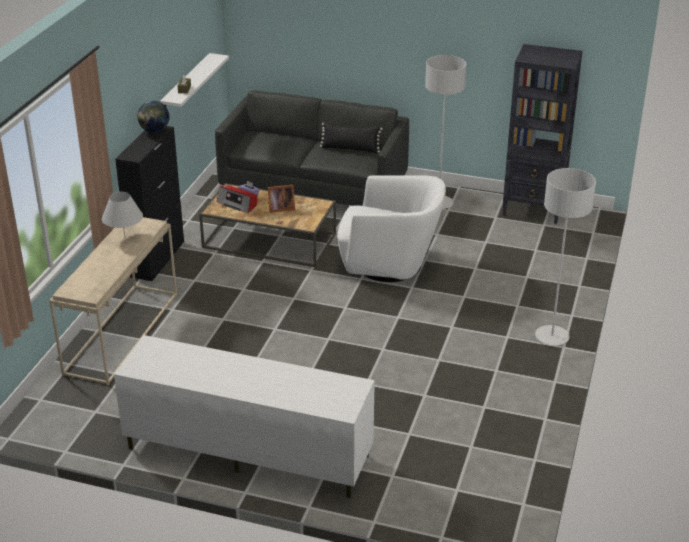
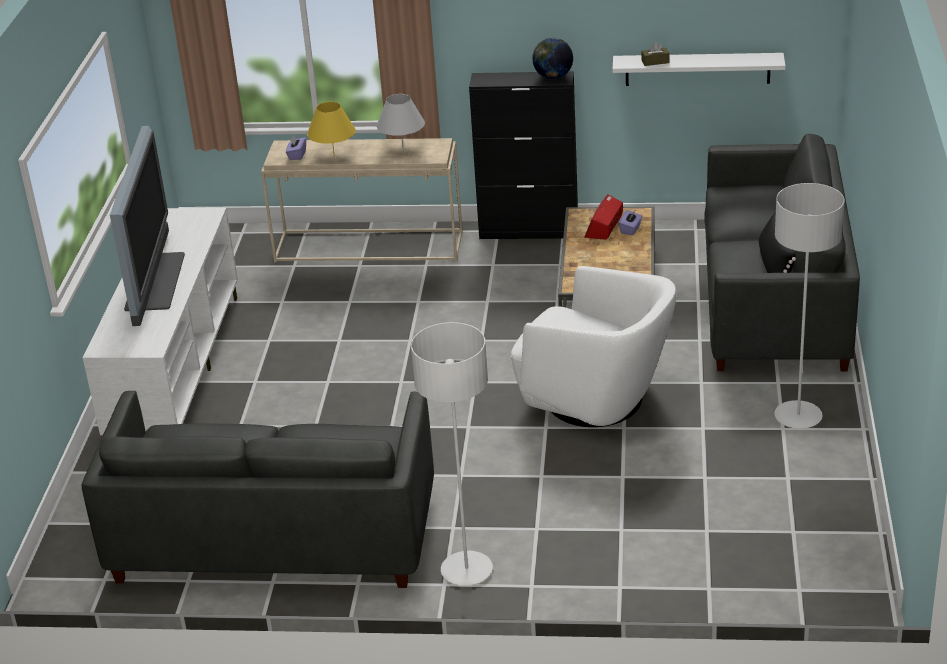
camera: 80 degrees right, 0 degrees up
(92, 285) = (297, 155): none -> purple tissue box
(110, 268) = (334, 155): none -> yellow table lamp
(249, 379) = (155, 281): none -> television
(280, 208) = (608, 257): picture frame -> none
(390, 265) = (596, 400): white armchair -> white armchair turned 60 degrees counterclockwise
(495, 415) = (273, 537): none -> grey sofa
(533, 210) = (837, 515): black bookcase -> none

